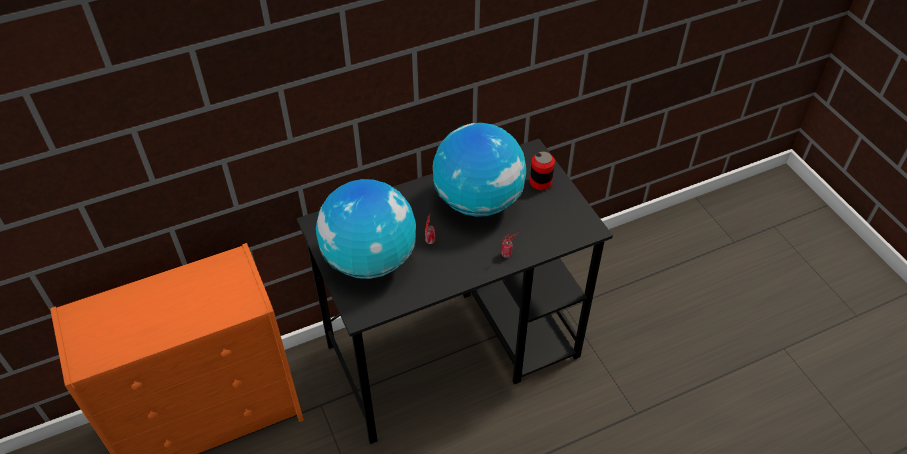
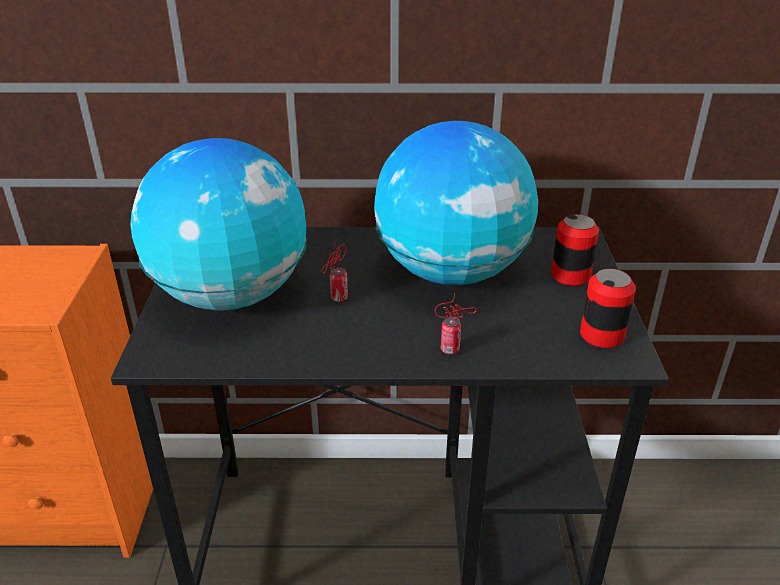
camera: 25 degrees right, 15 degrees down
(573, 219) = (601, 335): none -> can

